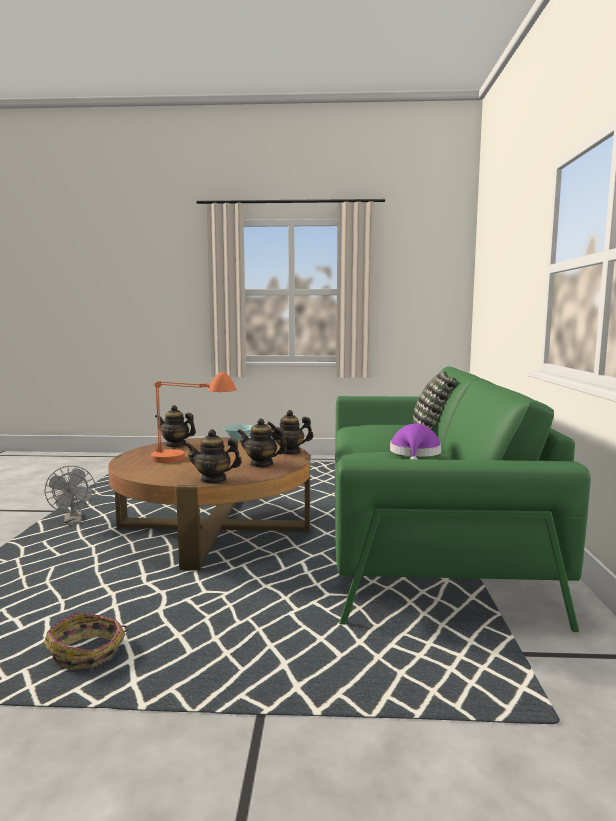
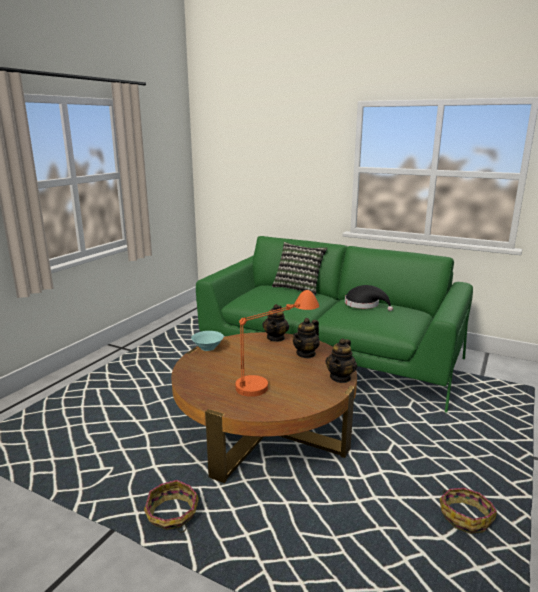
camera: 65 degrees left, 10 degrees up
(73, 522) = (172, 515): grey fan -> basket
(175, 445) = (197, 378): teapot -> none
(415, 454) = (364, 304): purple hat -> black hat

